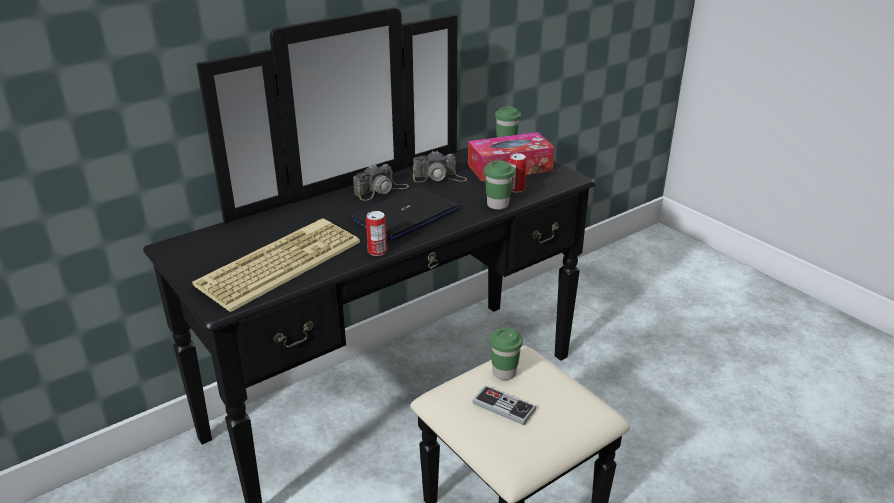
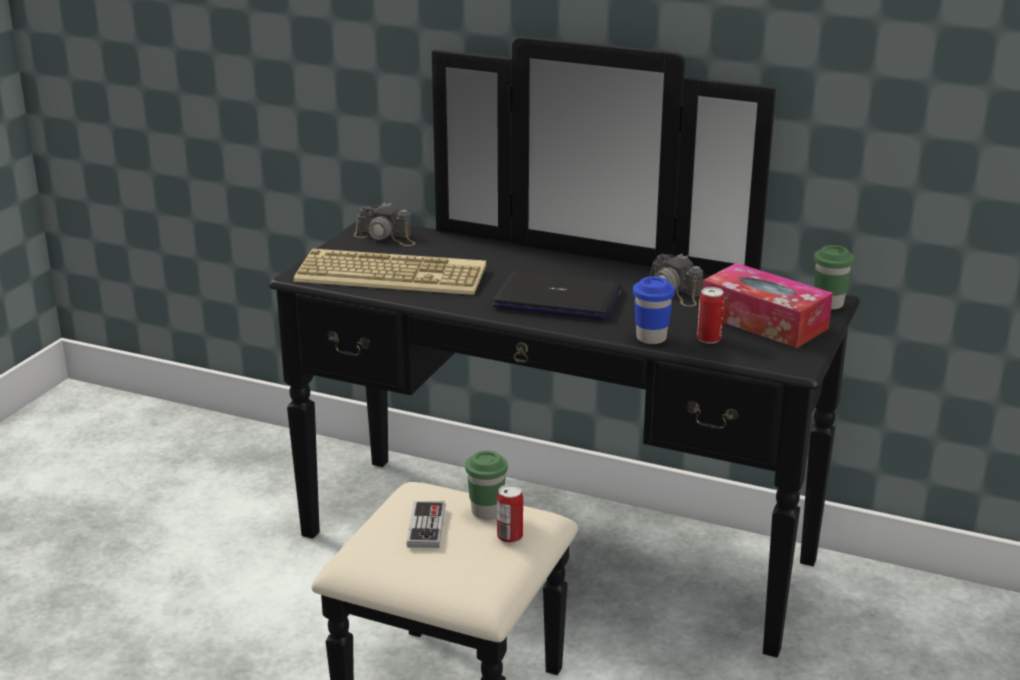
camera: 60 degrees right, 5 degrees down
(377, 251) = (465, 307): can -> can (510, 536)
(381, 190) = (598, 272): camera -> camera (386, 237)
(497, 205) = (651, 338): green cup -> blue cup

